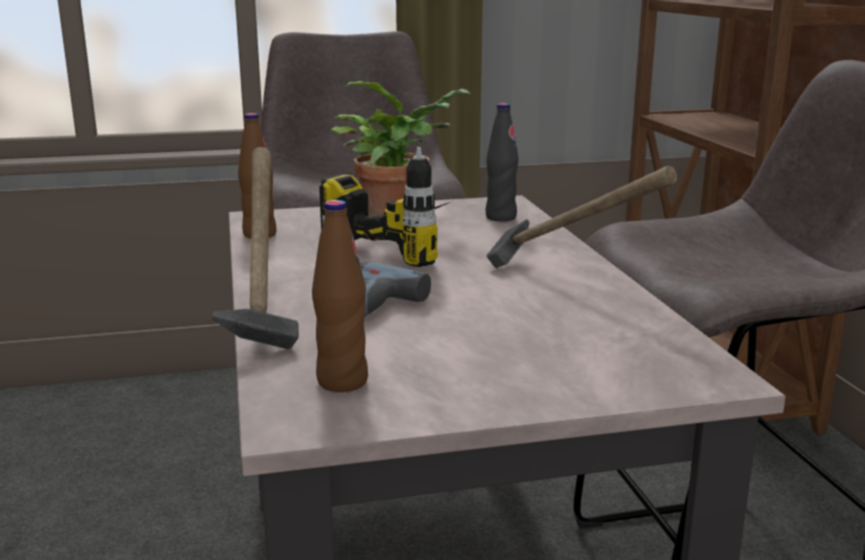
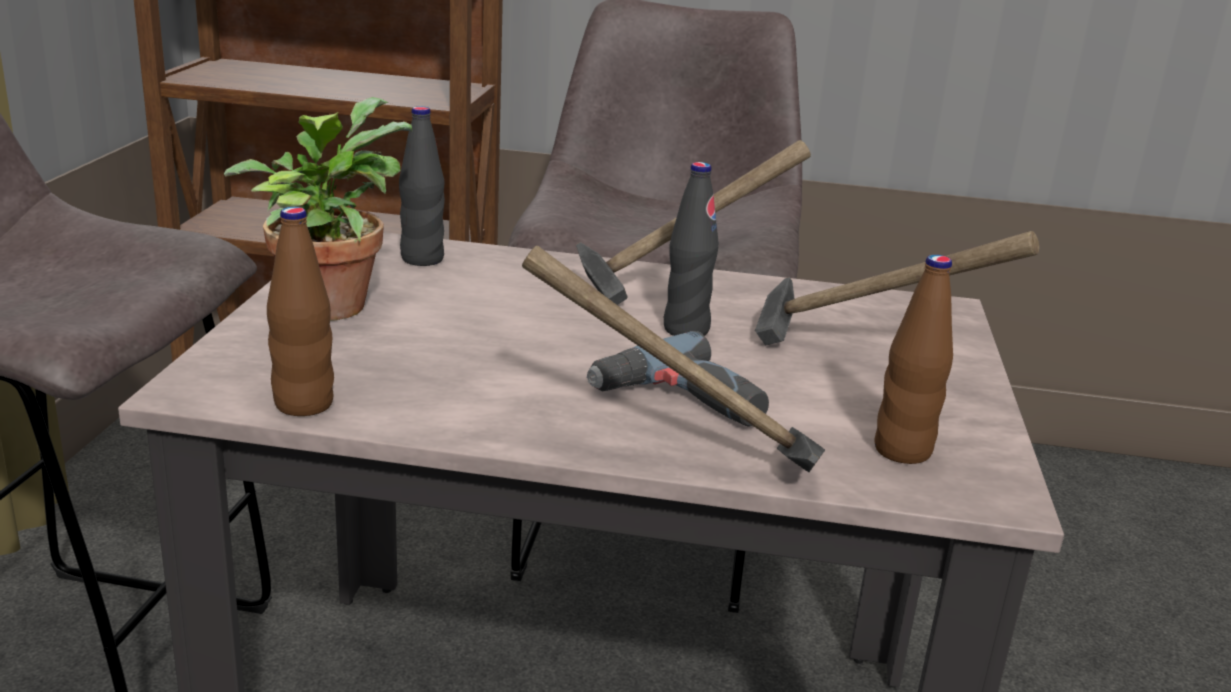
camera: 70 degrees left, 5 degrees up
(409, 245) = (475, 326): power drill -> none
(488, 292) = (686, 330): none -> black bottle
(516, 354) = (864, 360): none -> hammer

